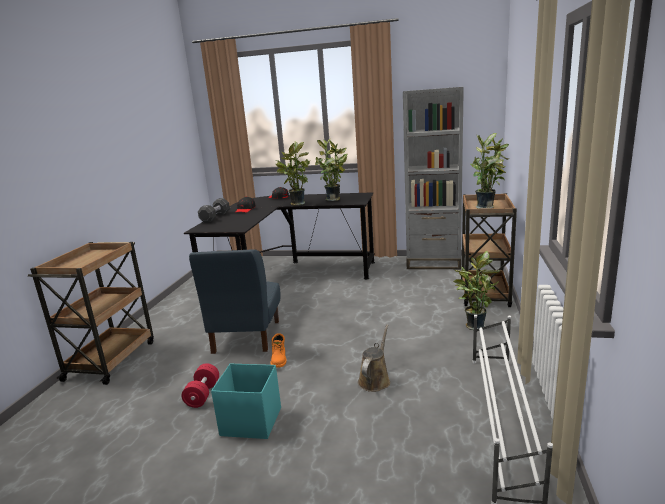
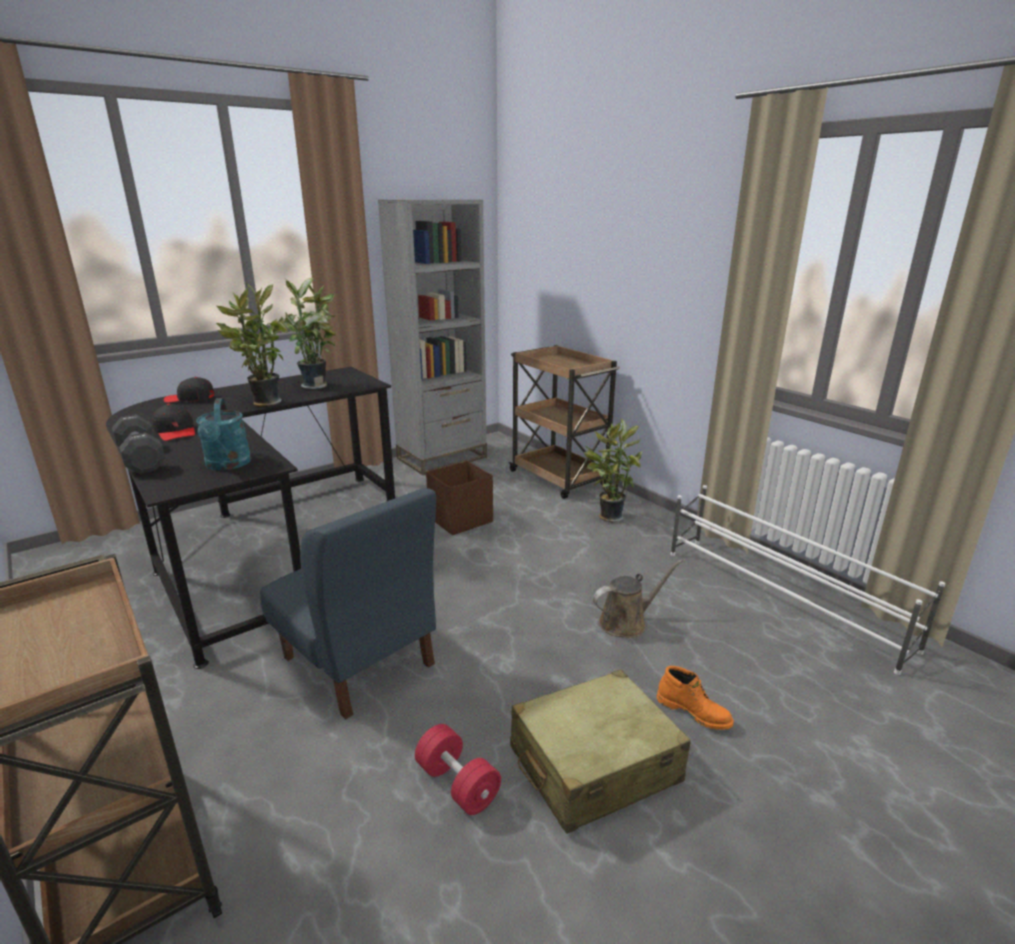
camera: 50 degrees left, 5 degrees up
(229, 225) = (227, 465): none -> turquoise watering can
(250, 421) = (593, 765): turquoise storage box -> beige suitcase
(279, 359) = (474, 664): orange boot -> orange boot (694, 712)
(375, 380) = (626, 622): brown watering can -> brown watering can turned 90 degrees clockwise
(386, 297) = (461, 520): none -> brown storage box
(487, 207) = (566, 365): potted plant -> none

